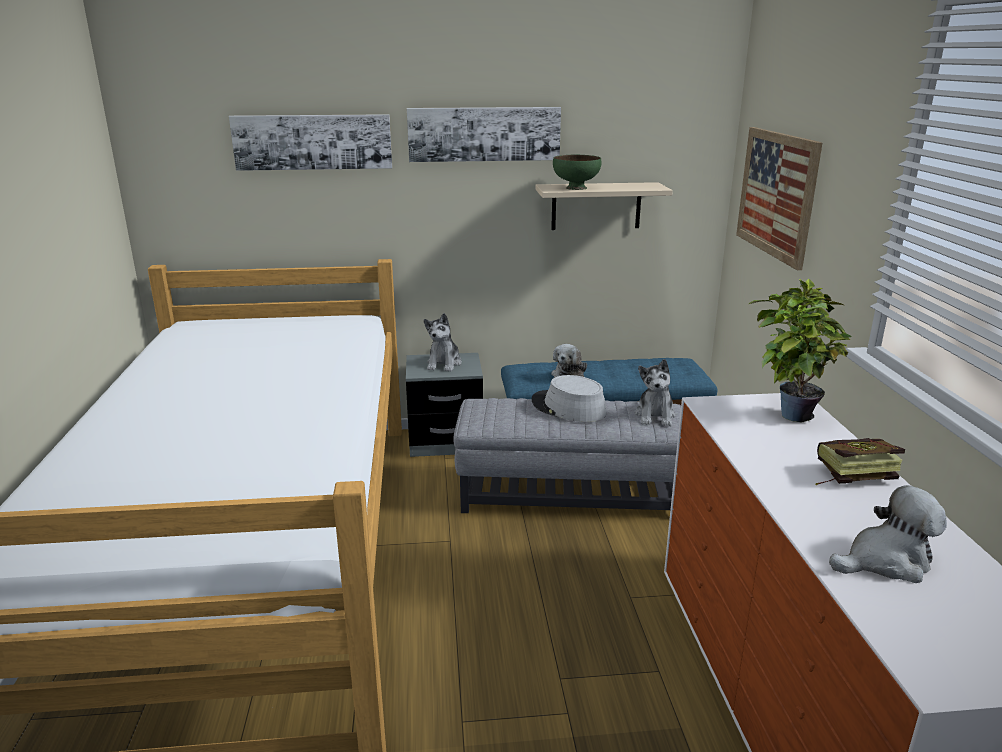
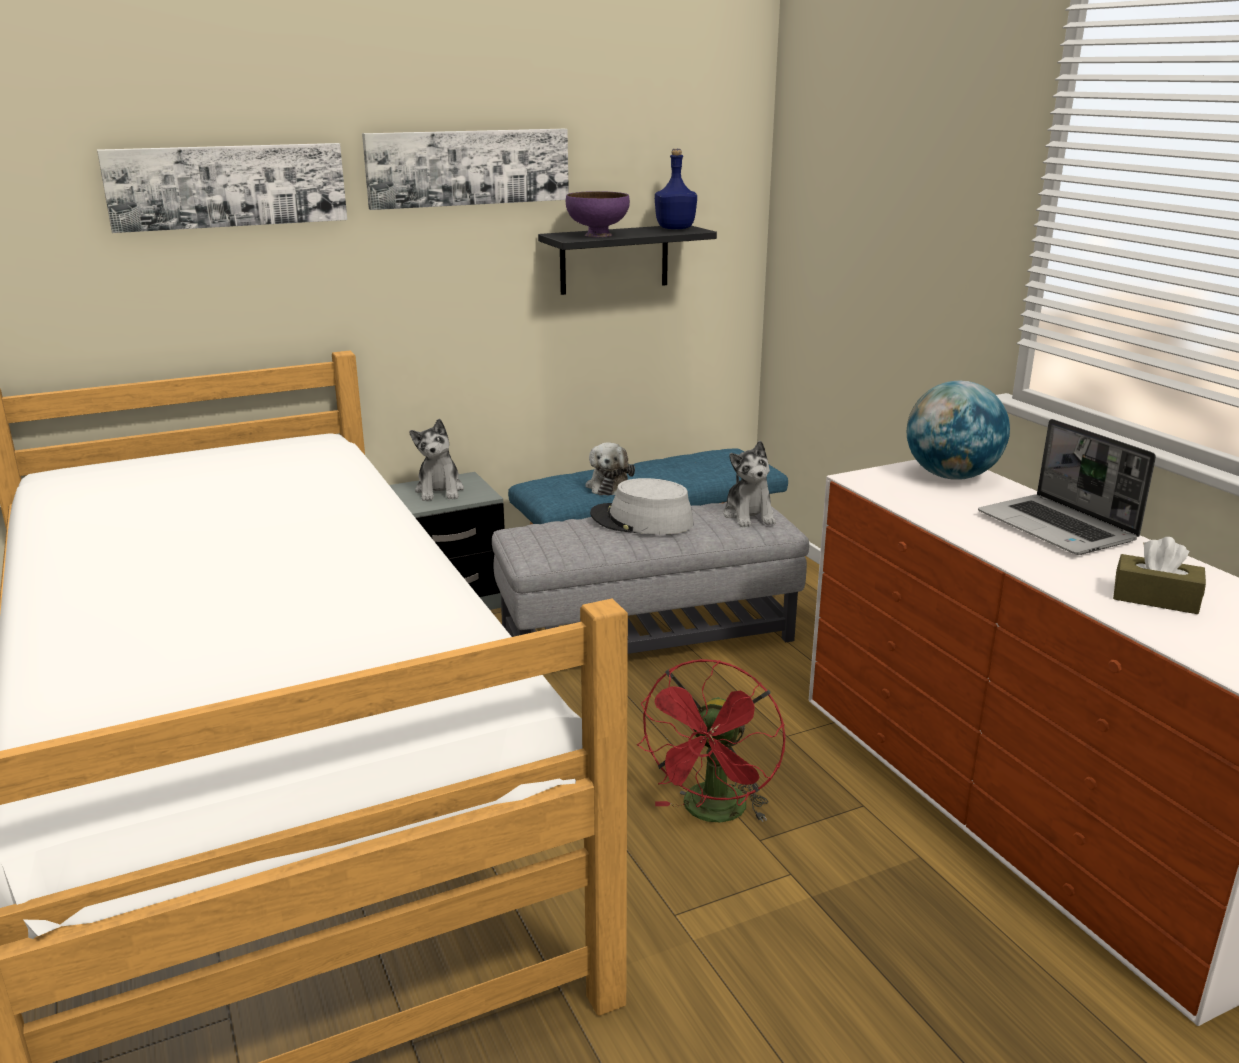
camera: 20 degrees left, 0 degrees up
(537, 647) = (713, 814): none -> red fan
(576, 188) = (597, 235): green bowl -> purple bowl
(596, 206) = (614, 259): beige shelf -> black shelf
(643, 185) = (676, 228): none -> blue bottle
(776, 194) = (849, 228): picture -> none
(788, 413) = (951, 476): potted plant -> globe
(847, 476) = (1058, 528): book -> laptop
(886, 561) = (1155, 598): plush toy -> brown tissue box

